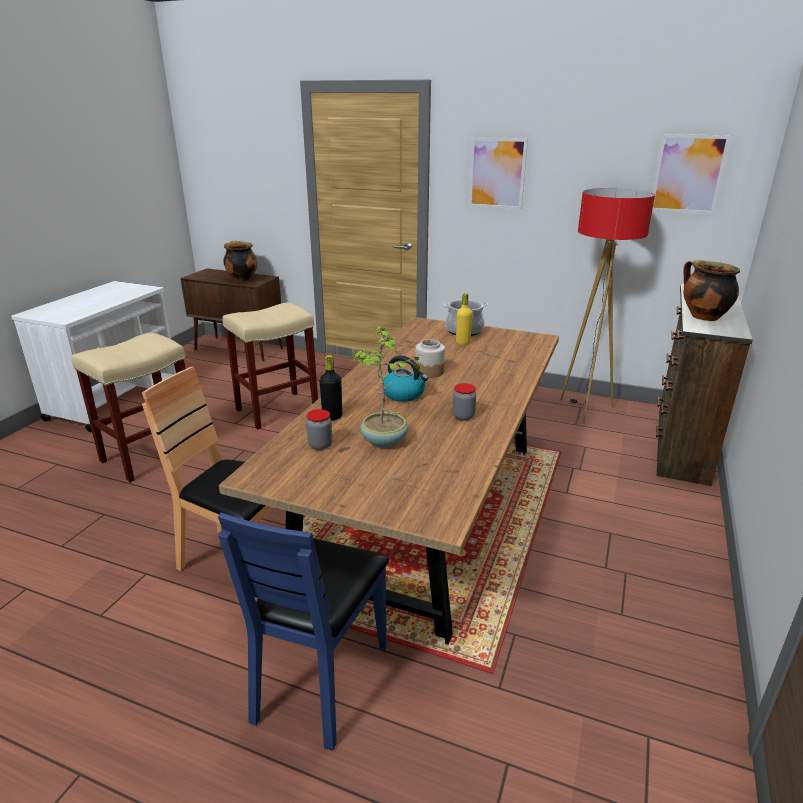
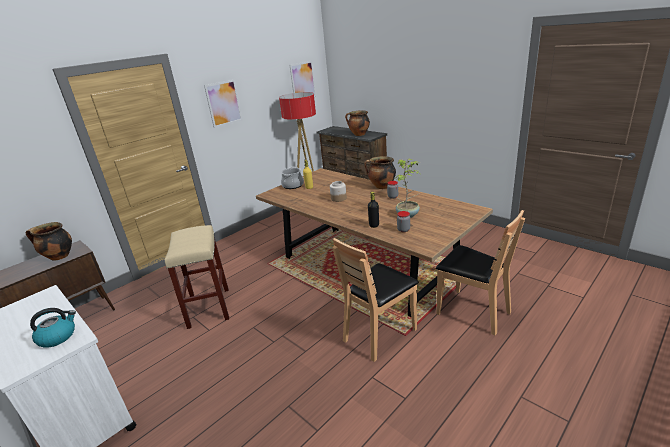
camera: 65 degrees left, 0 degrees up
(151, 455) = (217, 380): beige stool -> none
(320, 679) = (473, 312): blue chair -> brown chair
(404, 394) = (360, 206): kettle -> kettle (58, 336)
(505, 399) = (381, 187): none -> cooking pot

